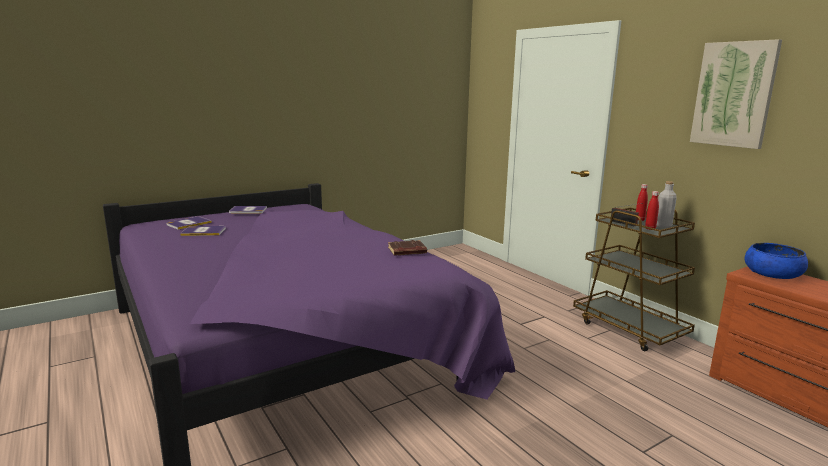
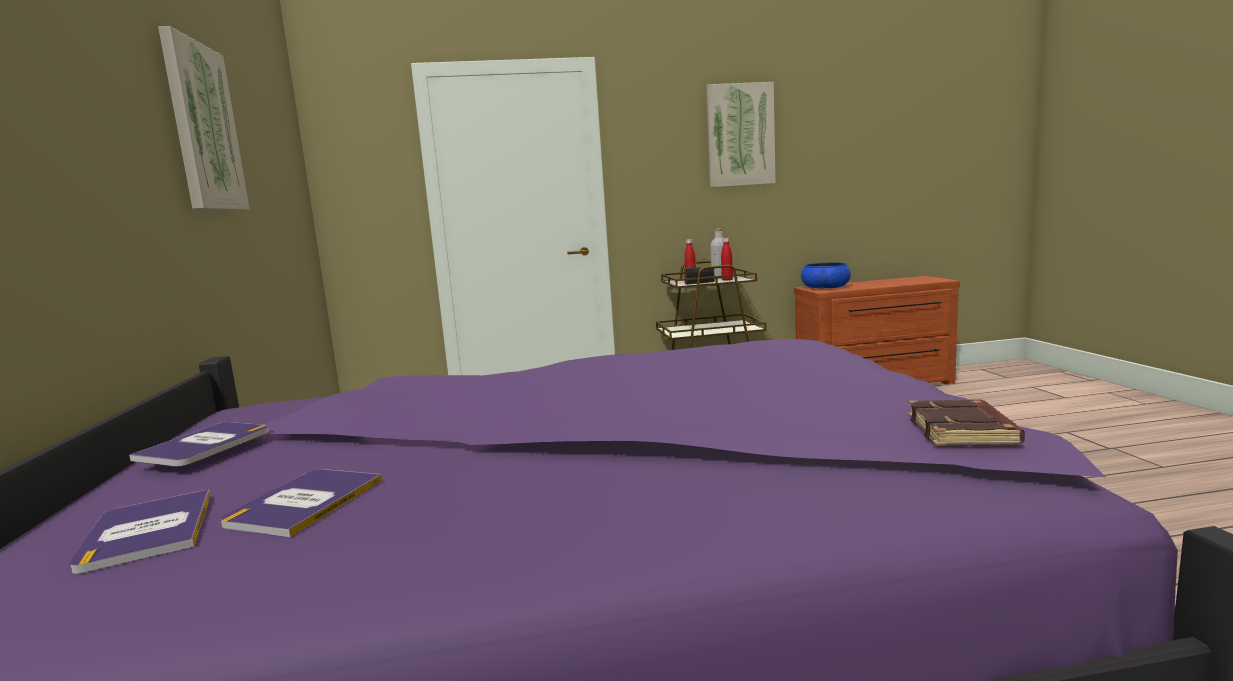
camera: 65 degrees left, 5 degrees down
(354, 85) = (203, 127): none -> picture
(407, 251) = (710, 349): brown book -> brown book (963, 431)

